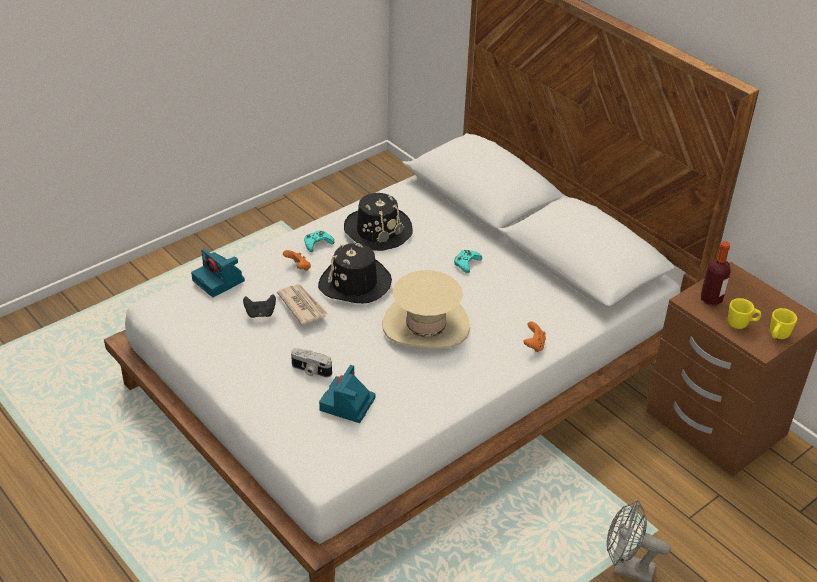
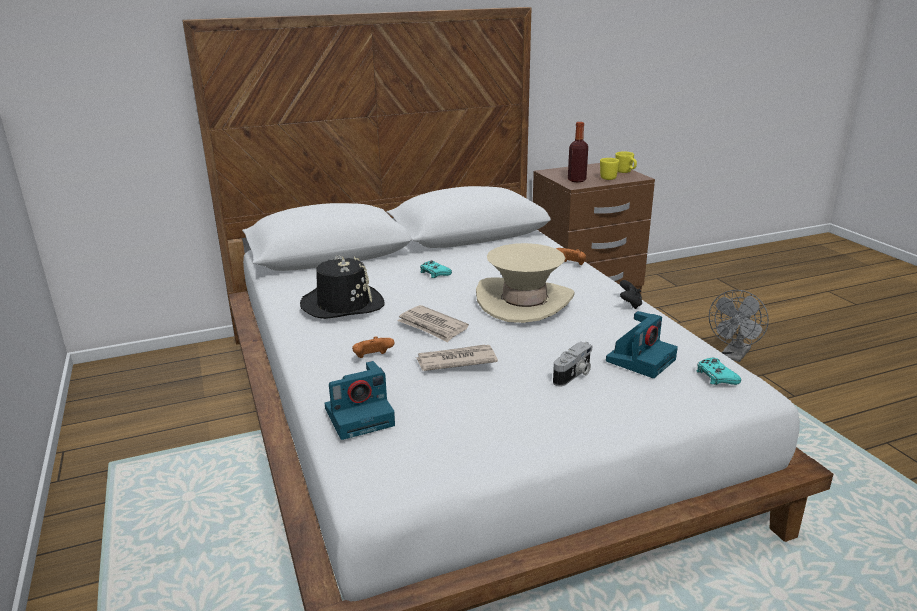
camera: 70 degrees left, 15 degrees down
(260, 314) = (453, 392): black game controller -> black game controller (629, 304)
(317, 243) = (334, 341): turquoise game controller -> turquoise game controller (716, 376)
(347, 404) = (640, 359): camera -> camera turned 90 degrees counterclockwise
(355, 283) = (432, 326): black hat -> newspaper

